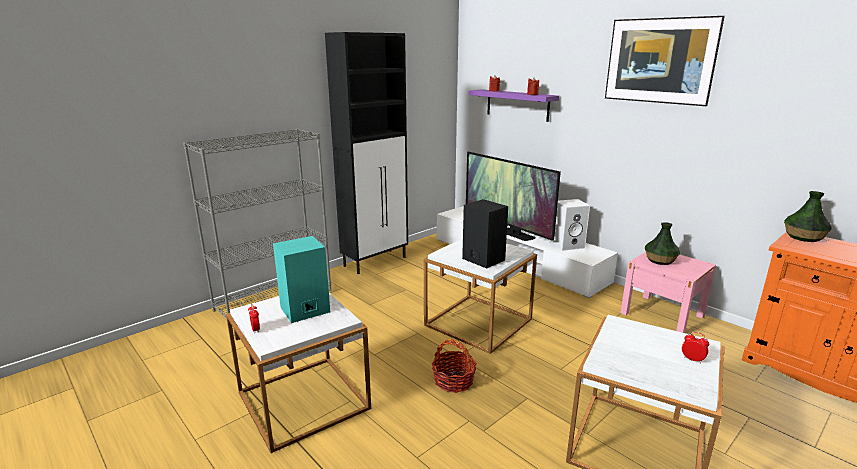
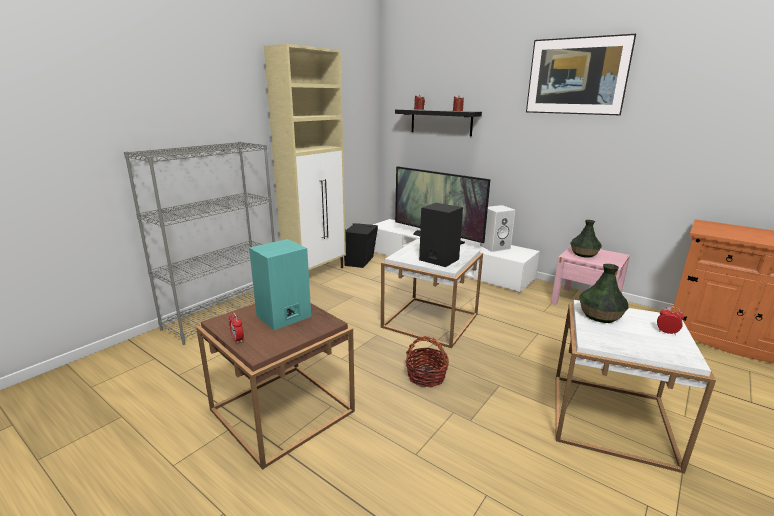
camera: 10 degrees left, 0 degrees up
(303, 400) = (282, 410): white side table -> brown side table
(376, 261) = (316, 273): black cabinet -> beige cabinet
(426, 251) = (361, 261): none -> black speaker
(517, 105) = (441, 122): purple shelf -> black shelf
(803, 237) = (710, 224): vase -> vase (599, 316)

